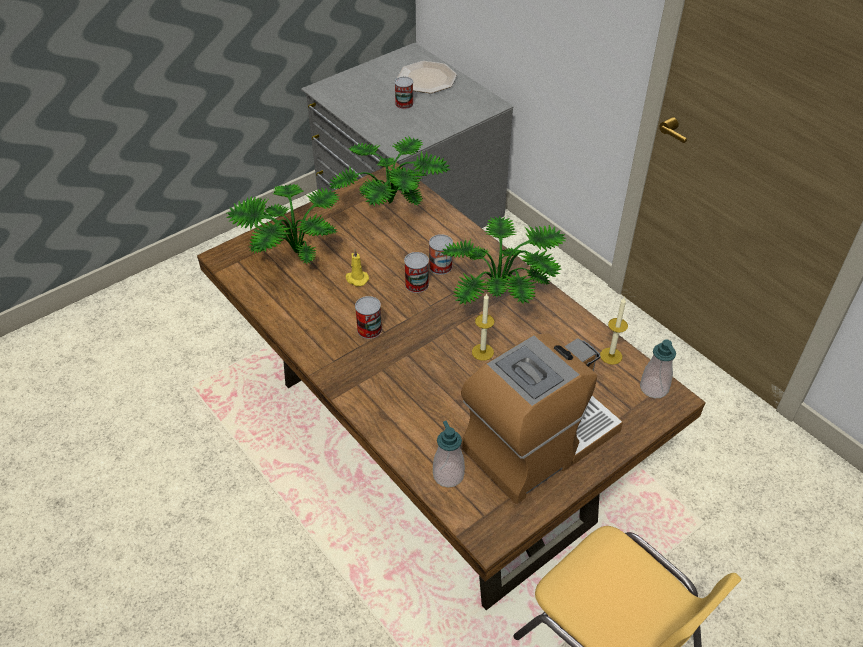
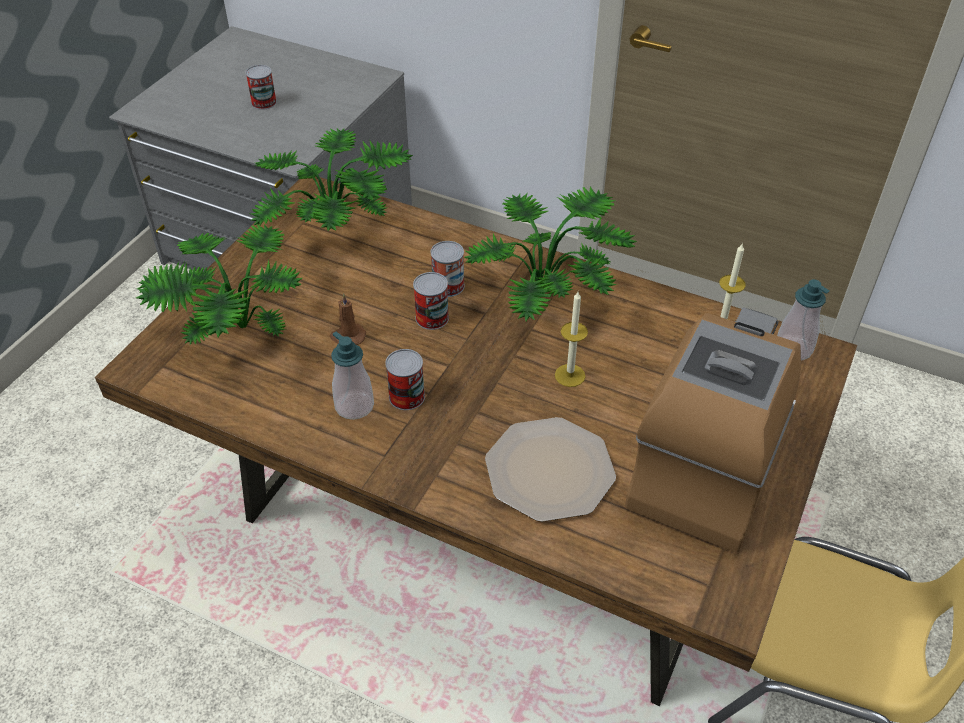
camera: 25 degrees left, 0 degrees up
(356, 279) = (347, 336): yellow candle -> brown candle
(426, 78) = (274, 65): plate -> plate (548, 470)
(448, 475) = (630, 550): soap dispenser -> soap dispenser (354, 406)

